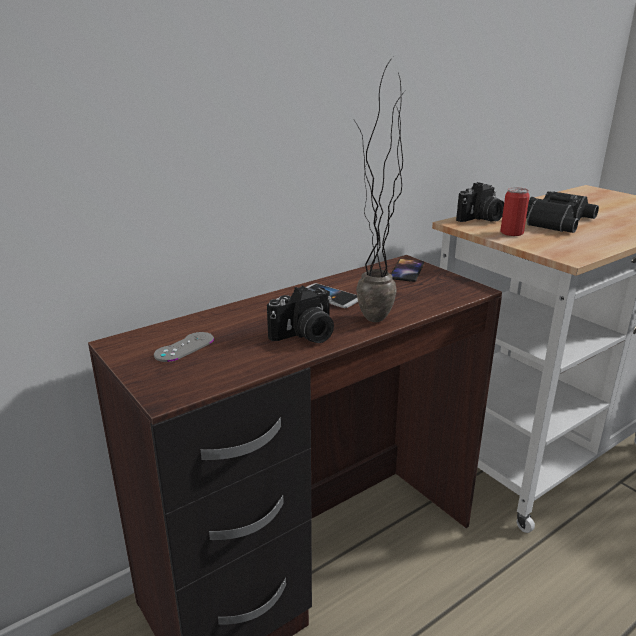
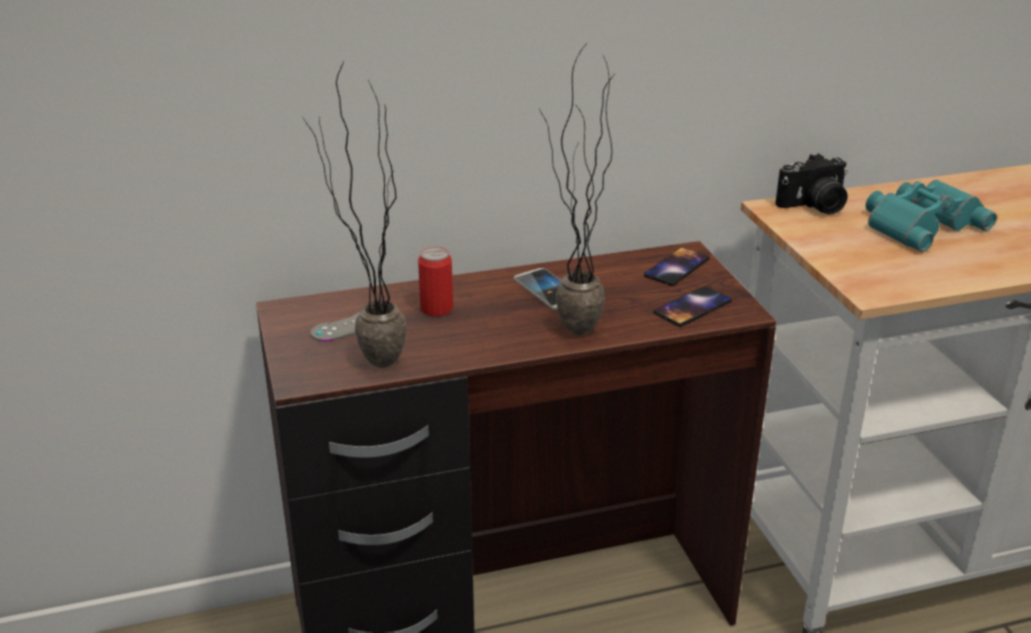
camera: 20 degrees right, 5 degrees up
(220, 371) = (366, 363): none -> potted plant
(305, 336) = (483, 337): camera -> none
(441, 292) = (692, 307): none -> phone
(511, 233) = (833, 238): can -> can (436, 309)
(552, 220) = (920, 223): black binoculars -> turquoise binoculars

